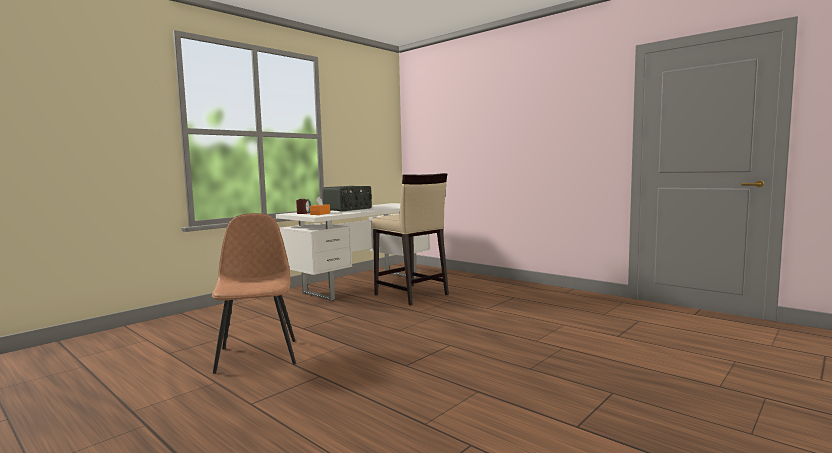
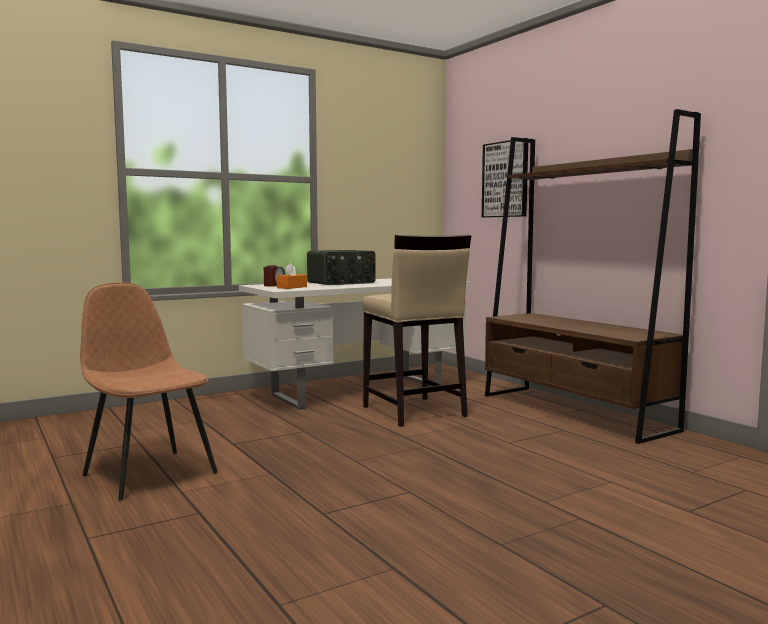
camera: 15 degrees right, 0 degrees up
(257, 355) = (149, 473): brown chair -> brown chair turned 45 degrees counterclockwise
(449, 135) = (505, 179): none -> picture
(512, 286) = (574, 412): none -> brown bookcase

